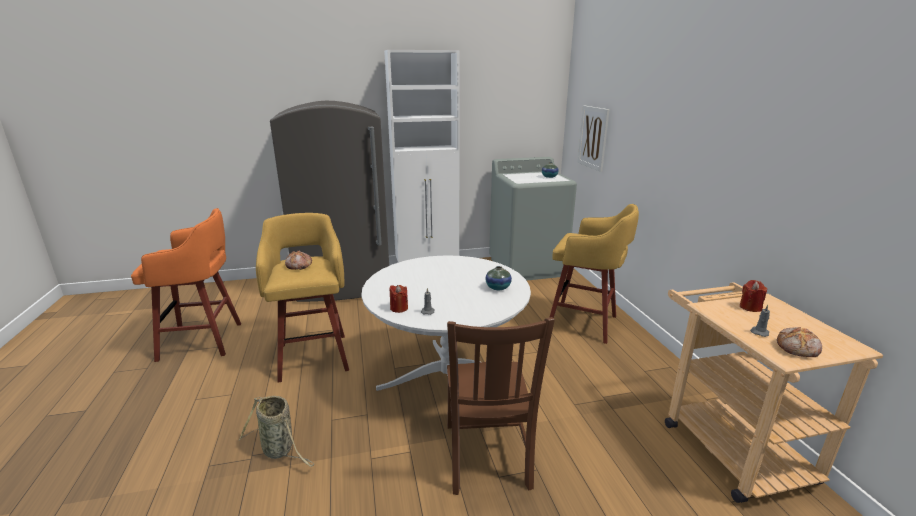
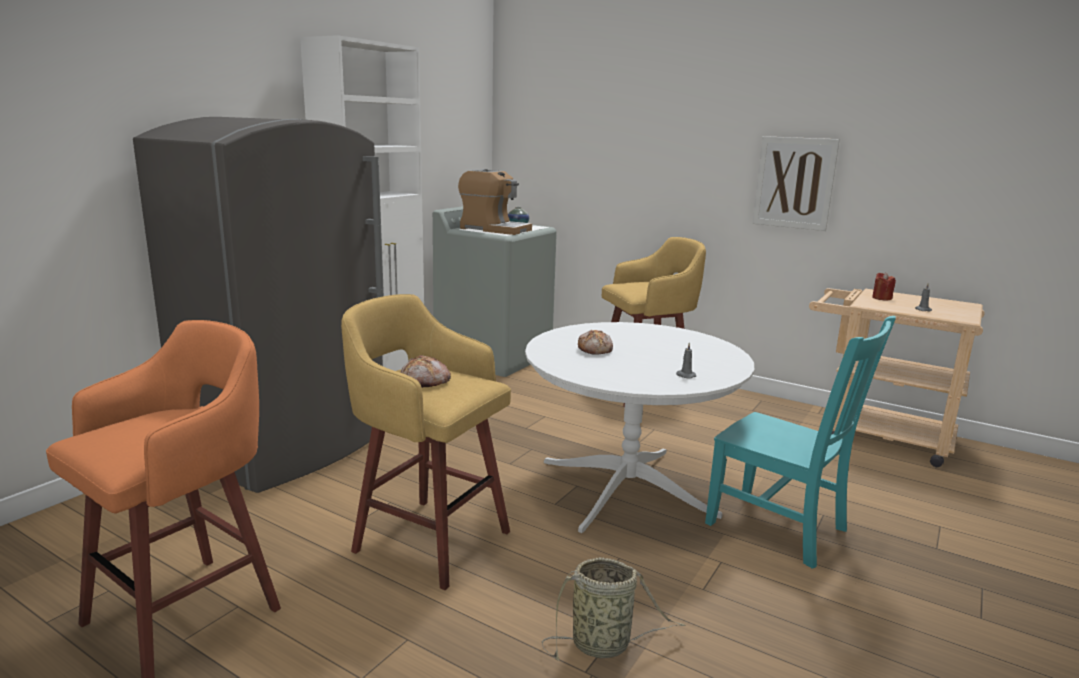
camera: 45 degrees left, 5 degrees down
(399, 308) = (654, 382): red candle -> none
(487, 458) = (780, 528): brown chair -> turquoise chair
(498, 287) = (682, 340): vase -> none
(524, 177) = (494, 229): none -> coffee machine
(593, 137) = (562, 171): picture -> picture (794, 183)
(798, 348) = (956, 312): bread -> bread (595, 350)

